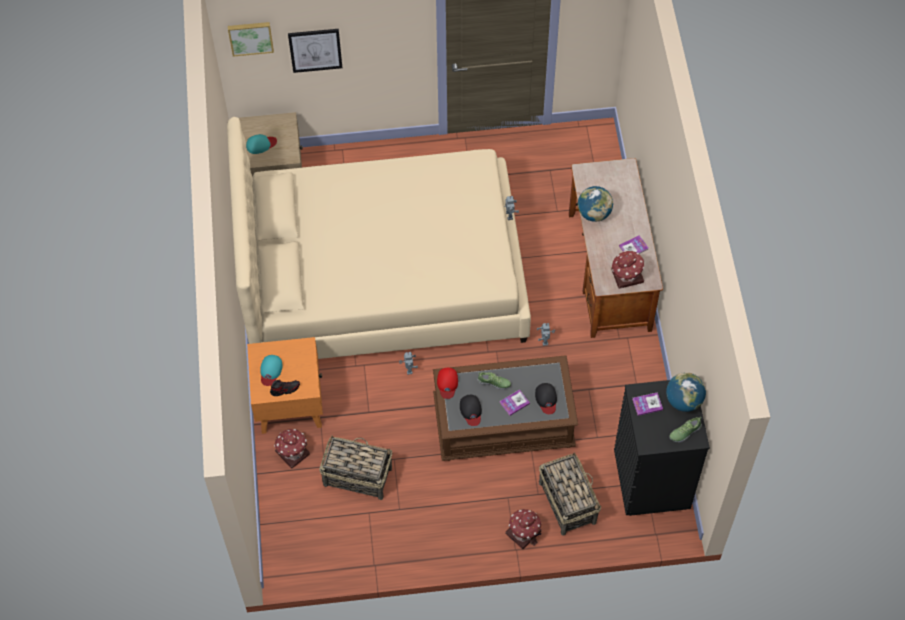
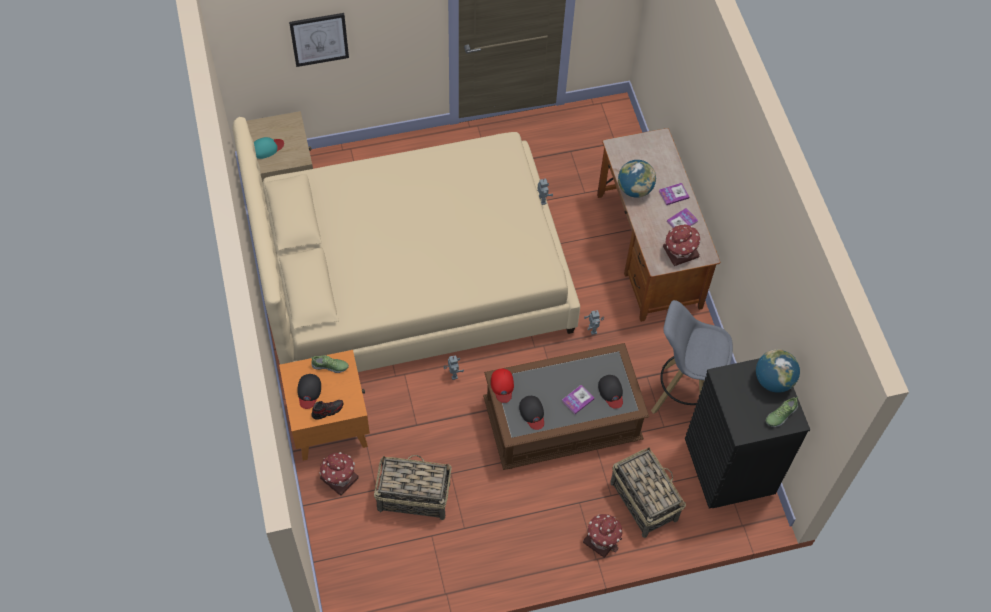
camera: 10 degrees left, 0 degrees up
(250, 37) = (248, 29): picture -> none
(270, 371) = (309, 391): turquoise cap -> black cap
(494, 383) = (552, 380): shoe -> shoe (330, 366)
(619, 409) = (682, 394): none -> grey stool
(647, 404) = (735, 388): book -> book (673, 194)

